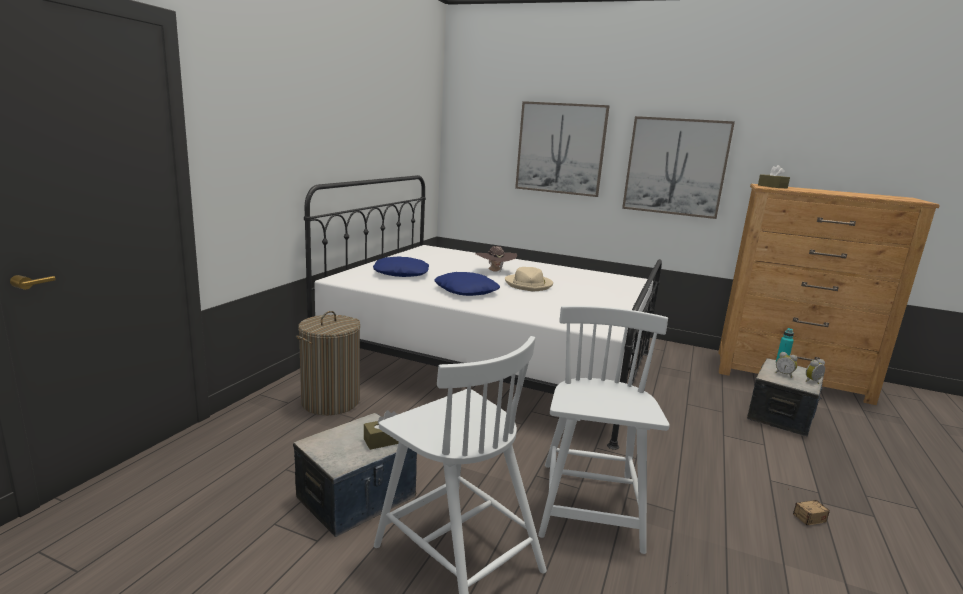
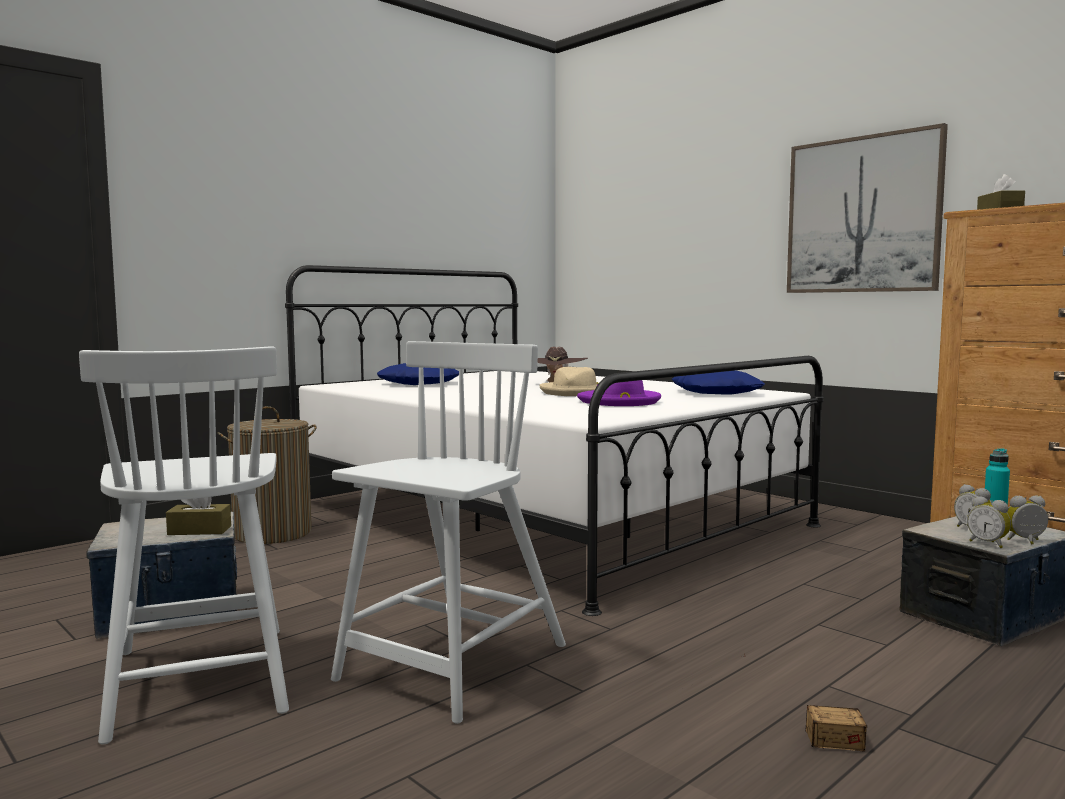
camera: 25 degrees right, 10 degrees down
(466, 291) = (468, 394): blue pillow -> blue pillow (717, 392)
(560, 148) = (697, 215): picture -> none
(578, 298) = (620, 401): none -> purple hat
(802, 386) = (988, 543): none -> alarm clock

